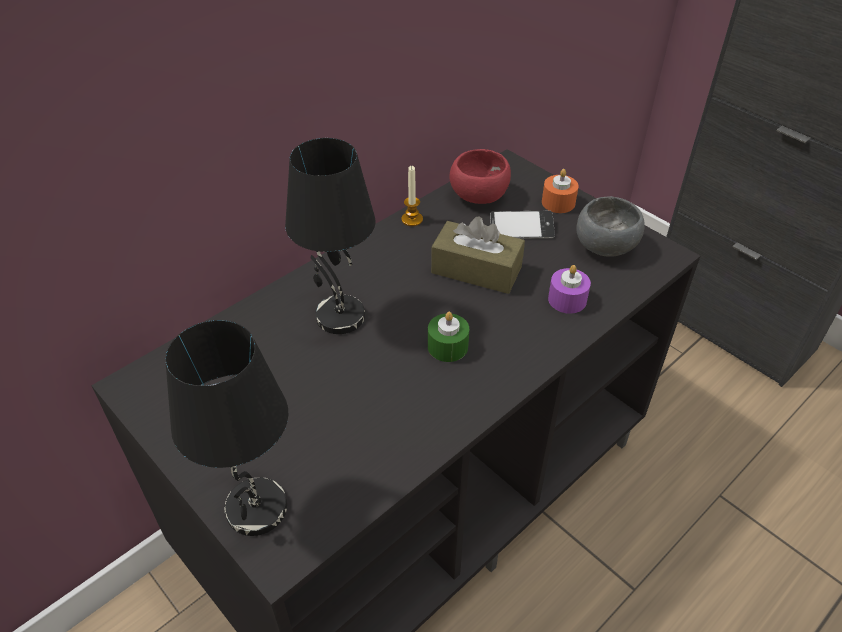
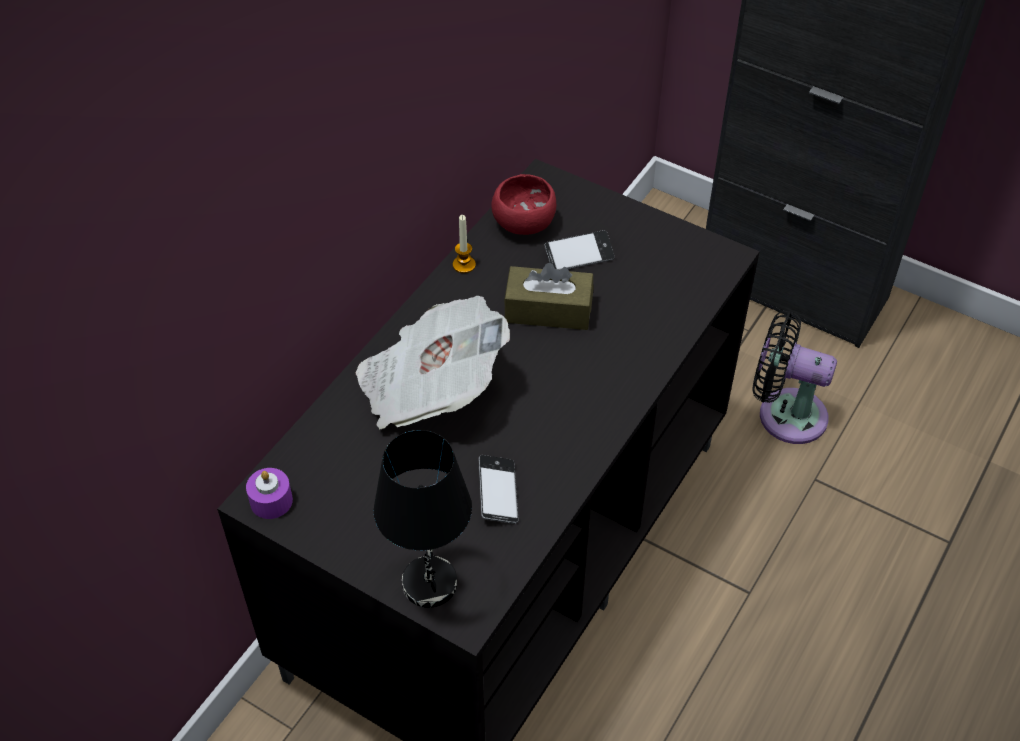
camera: 15 degrees left, 5 degrees up
(338, 316) = (430, 387): black table lamp -> newspaper
(364, 430) = (498, 493): none -> phone
(447, 346) = (546, 396): green candle -> none
(558, 202) = (607, 216): orange candle -> none
(567, 299) = (645, 324): purple candle -> purple candle (271, 501)
(607, 247) = (668, 259): grey bowl -> none
(702, 430) = (785, 414): none -> black fan

